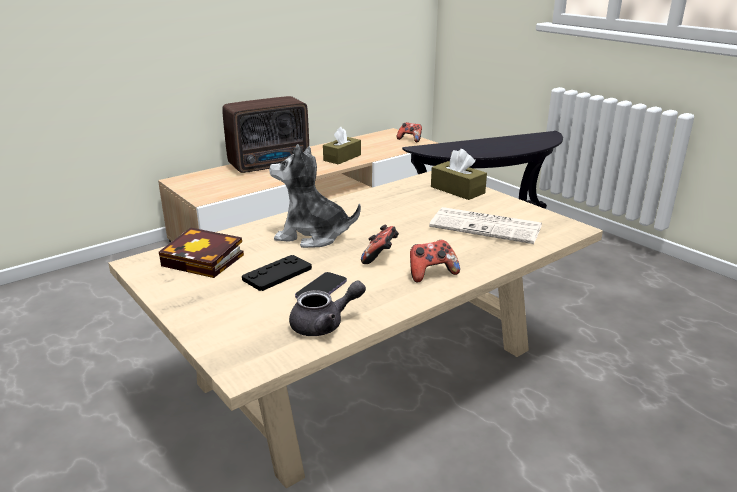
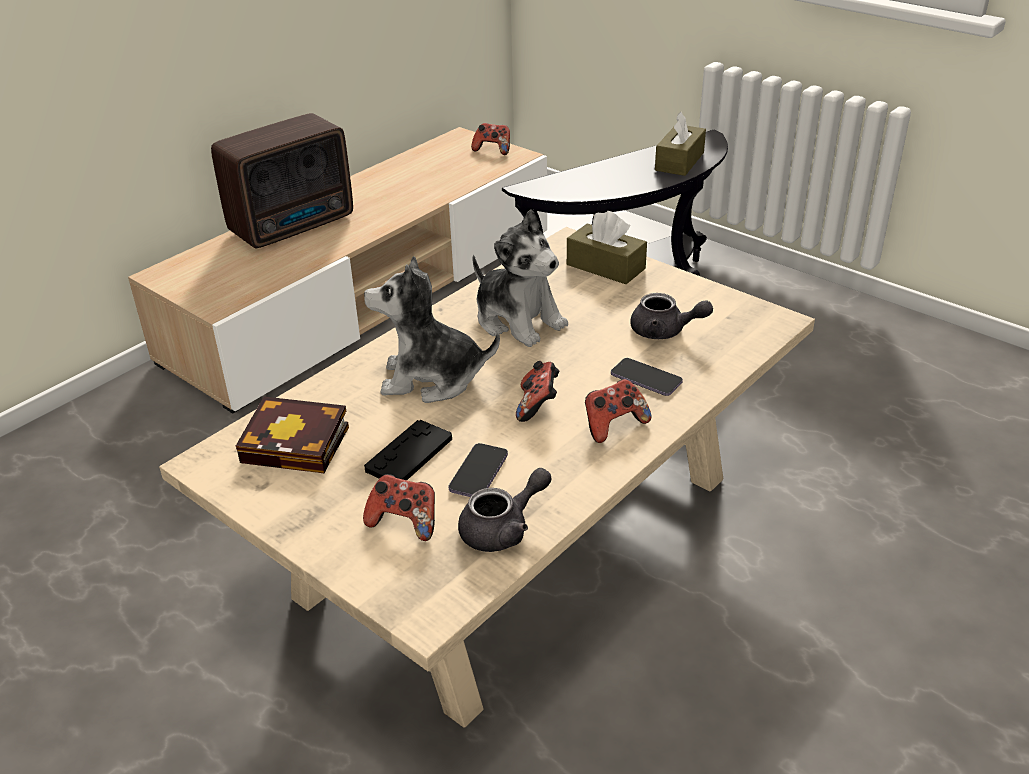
camera: 10 degrees left, 10 degrees up
(255, 312) = (404, 522): none -> game controller
(342, 158) = (400, 199): brown tissue box -> brown tissue box (679, 161)
(386, 211) = (518, 320): none -> plush toy
(465, 250) = (646, 379): none -> phone
(487, 226) = (664, 331): newspaper -> grey teapot

